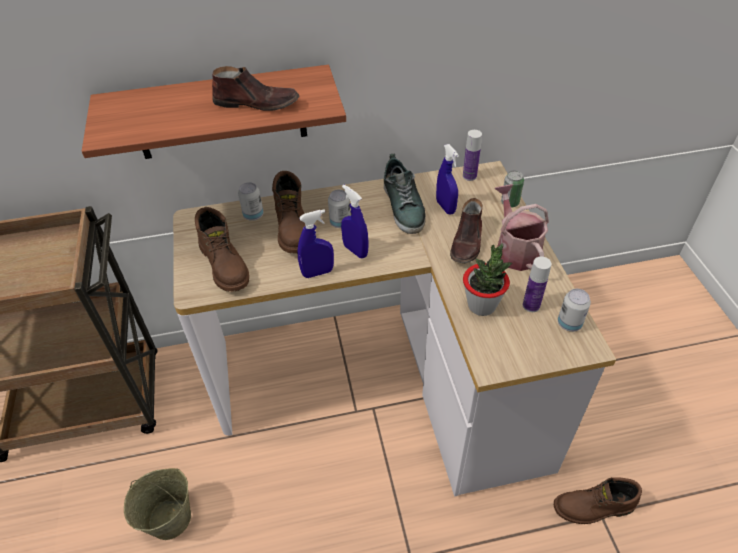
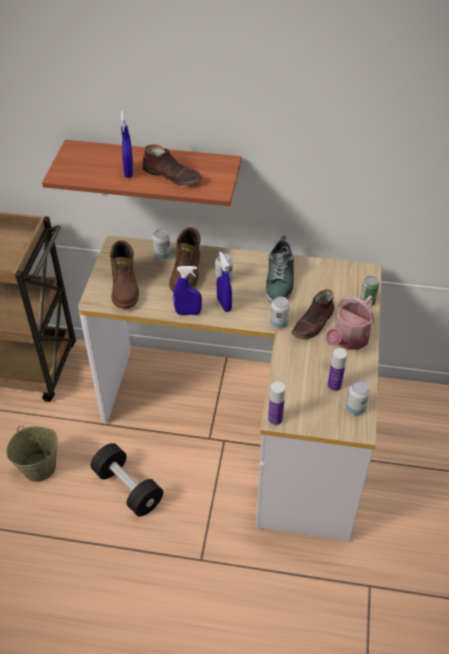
camera: 20 degrees right, 0 degrees up
(289, 503) = (128, 488): none -> black dumbbell
(429, 253) = (279, 323): none -> can
(445, 207) = (312, 290): blue spray bottle -> blue spray bottle (129, 171)
(469, 176) = (347, 270): bottle -> bottle (275, 419)
(482, 305) = (296, 374): potted plant -> none
(515, 249) = (348, 340): watering can -> watering can turned 150 degrees counterclockwise
(593, 508) = (366, 579): brown boot -> none

